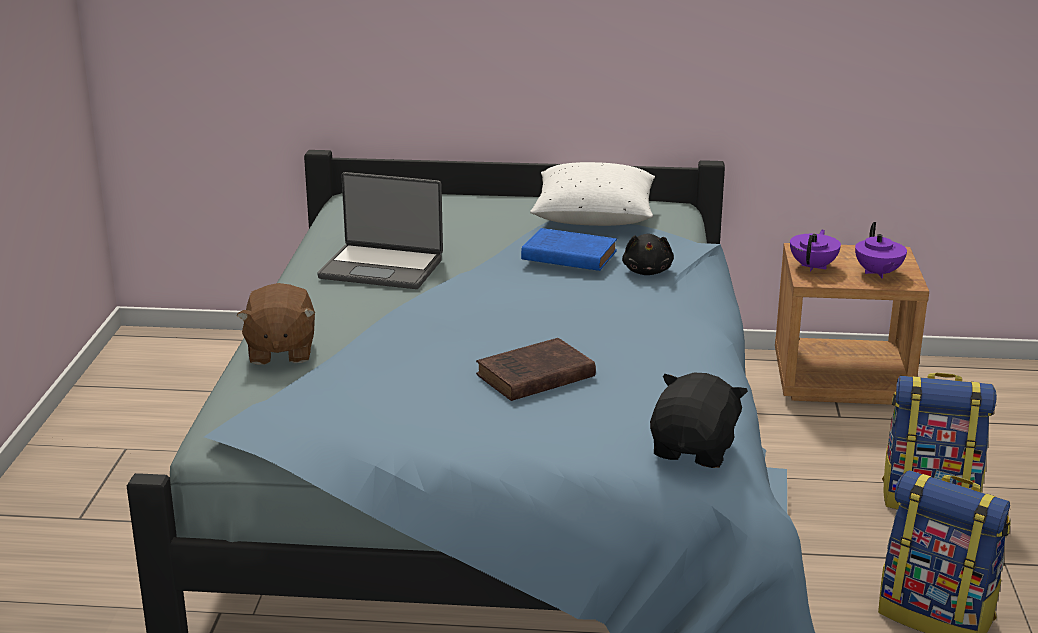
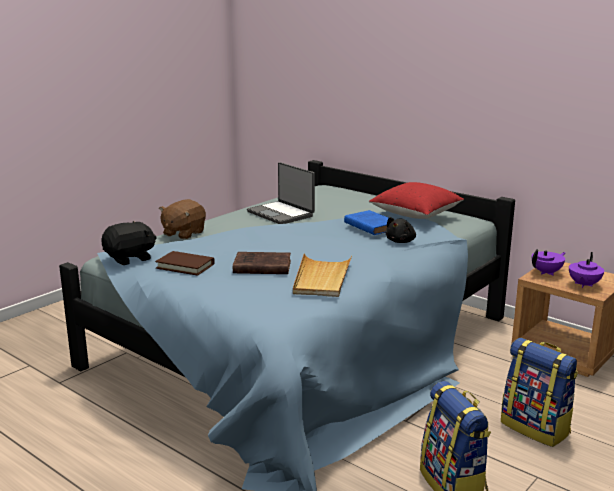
camera: 35 degrees right, 5 degrees down
(413, 412) = (185, 266): none -> brown book
(594, 218) = (415, 214): white pillow -> red pillow
(652, 368) = (321, 278): none -> beige tray
(695, 450) = (278, 316): black plush toy -> black plush toy (130, 258)

